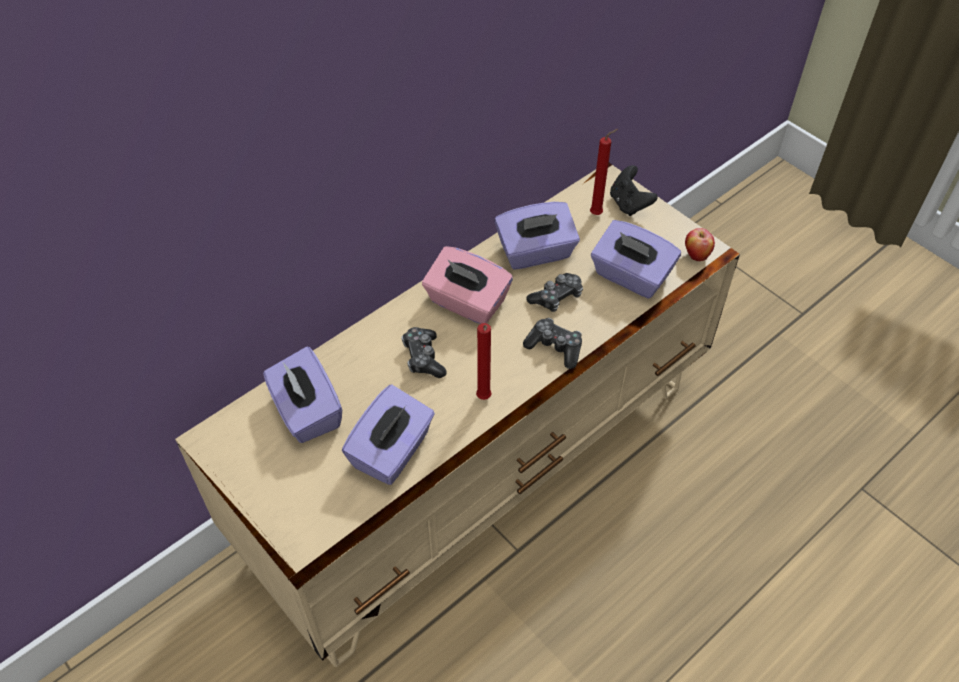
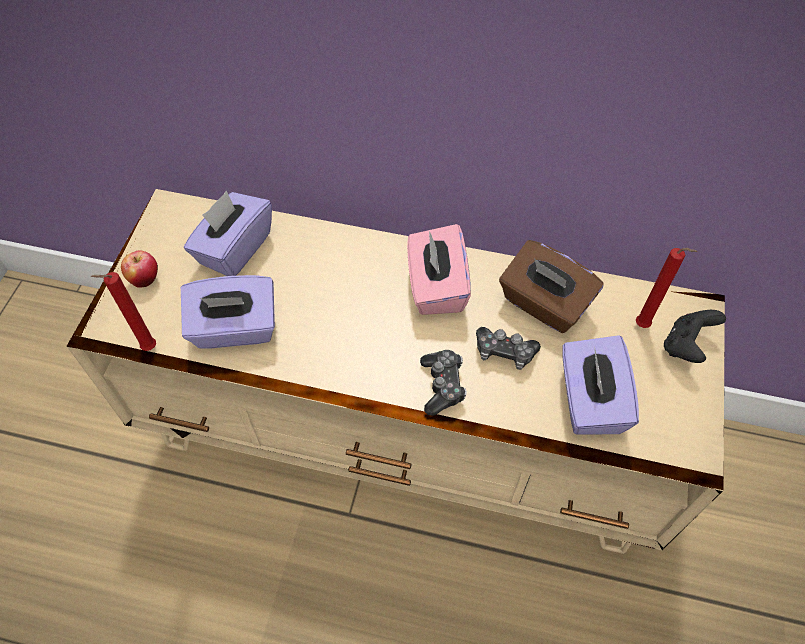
camera: 55 degrees right, 5 degrees up
(423, 358) = (349, 292): game controller -> none
(483, 399) = (338, 363): red candle -> red candle (147, 348)
(535, 253) = (543, 304): purple tissue box -> brown tissue box
(696, 255) = (677, 447): apple -> apple (145, 279)

